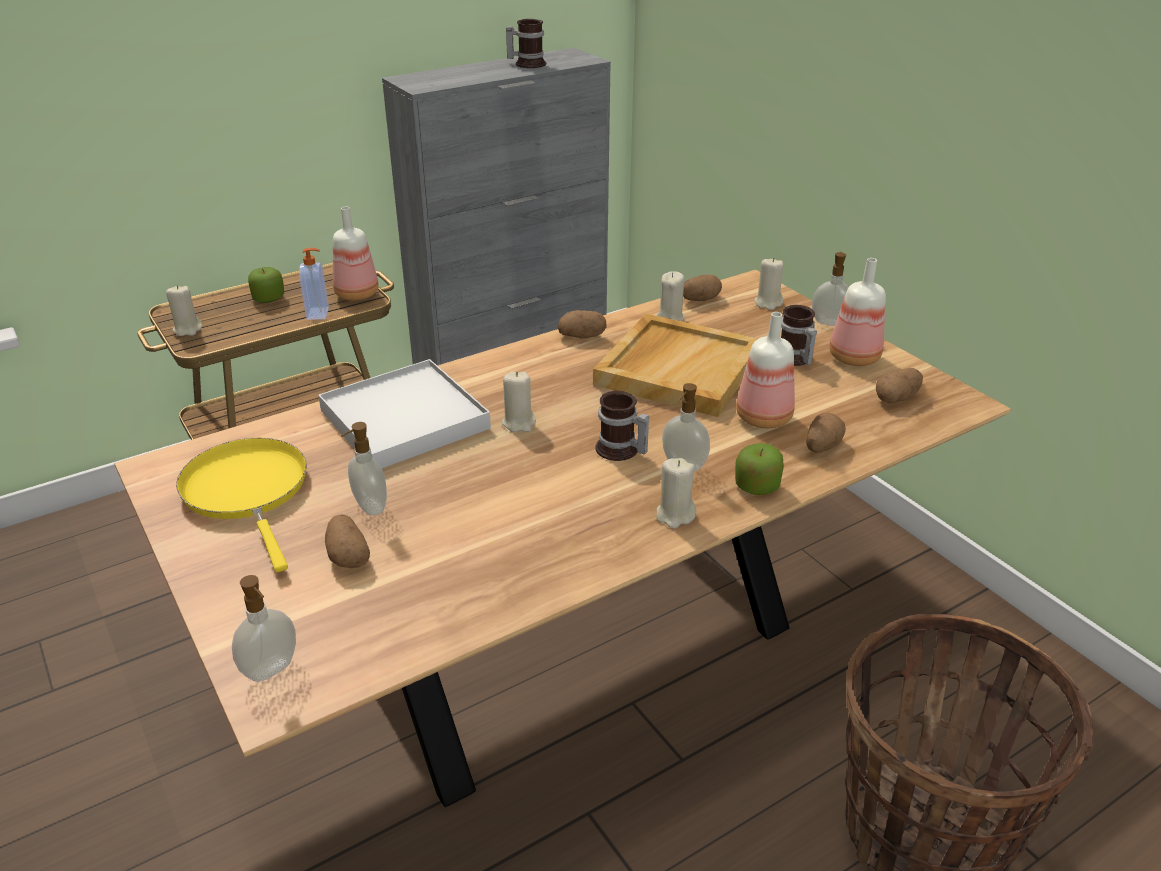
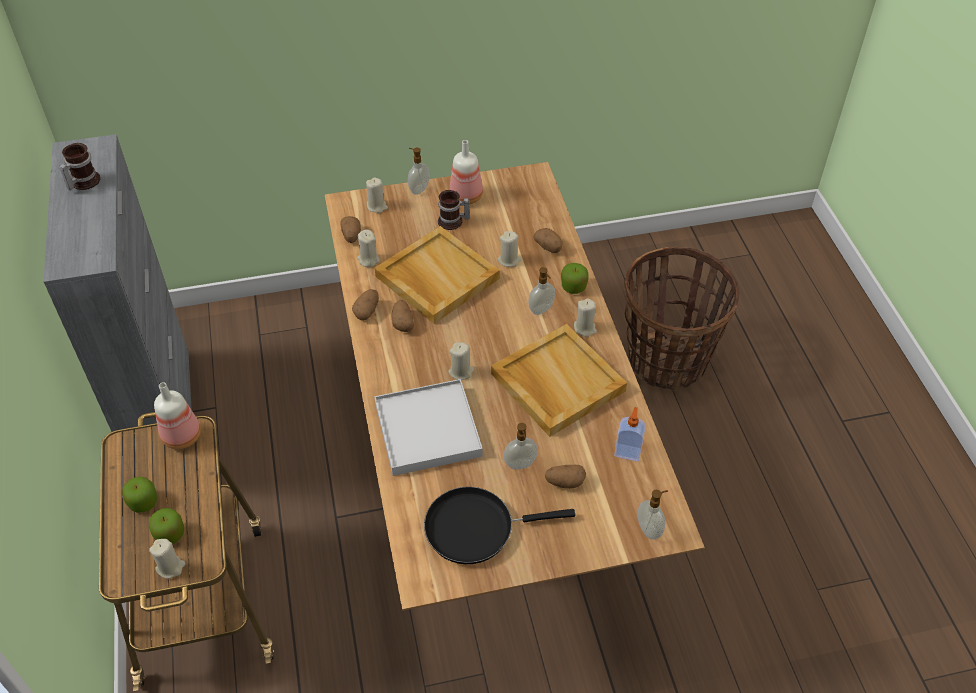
camera: 70 degrees left, 15 degrees up
(231, 320) = (170, 534): none -> apple
(248, 491) = (475, 528): yellow frying pan -> black frying pan
(319, 313) = (201, 467): soap dispenser -> soap dispenser (628, 451)
(544, 509) = (556, 382): none -> beige tray
(620, 451) = (514, 333): mug -> none
(761, 417) = (509, 260): bottle -> beige candle
(896, 398) = (517, 198): potato -> potato (403, 323)

